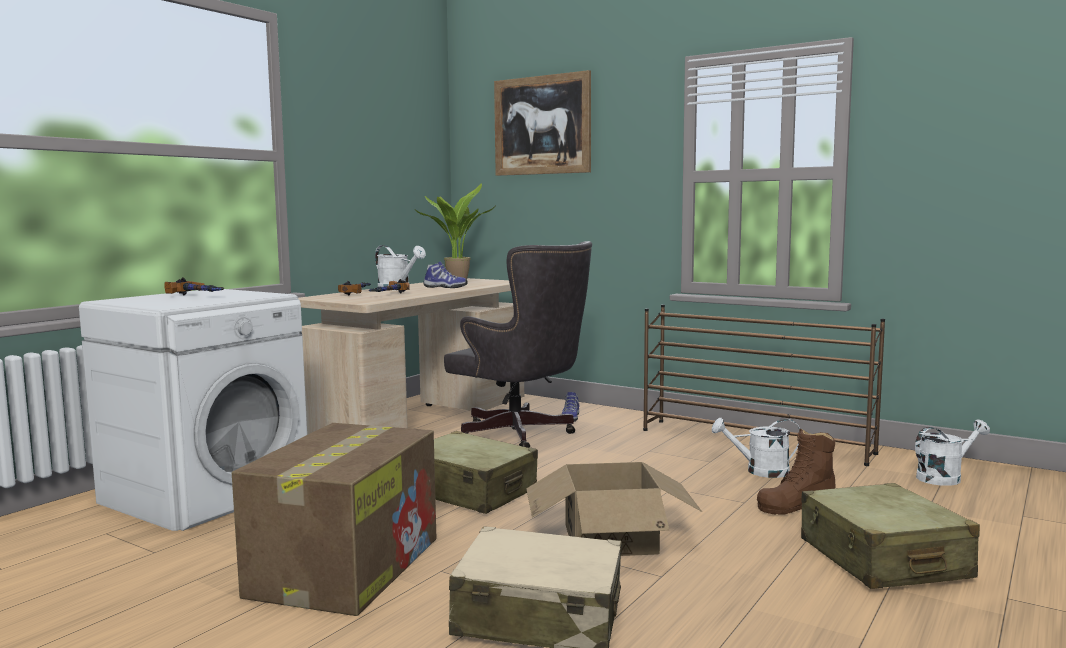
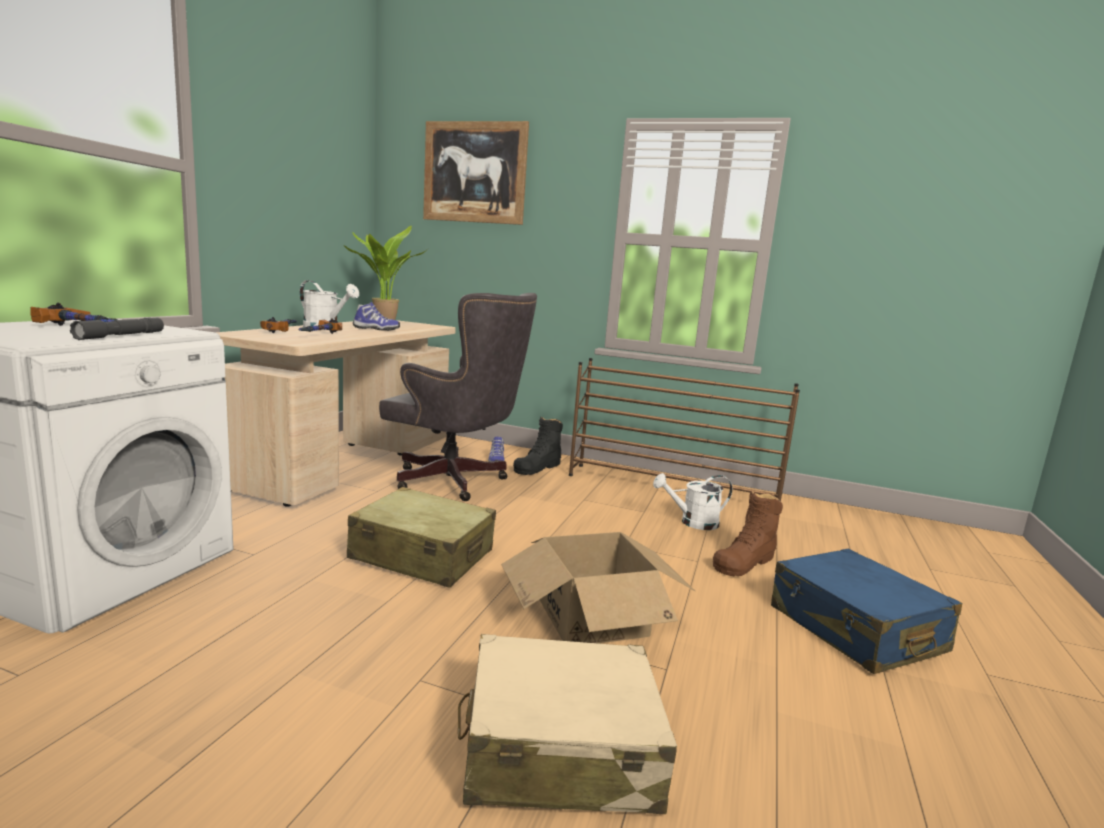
camera: 15 degrees left, 5 degrees up
(225, 300) = (121, 336): none -> grey flashlight
(347, 565) = (299, 680): cardboard box -> none
(612, 423) = (537, 467): none -> black boot
(882, 559) = (855, 629): beige suitcase -> blue suitcase
(944, 477) = (844, 527): white watering can -> none

